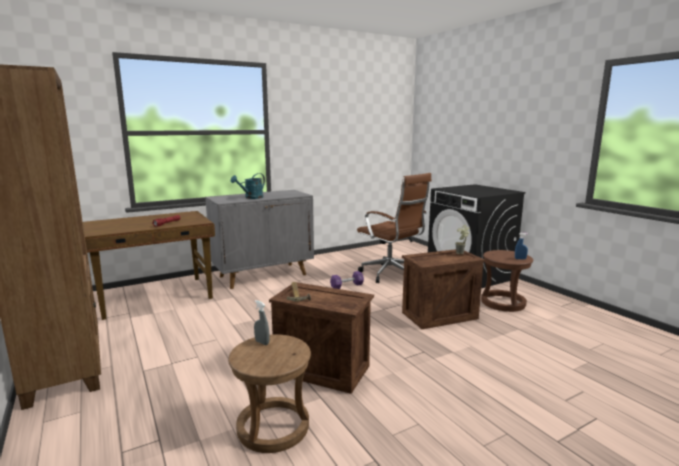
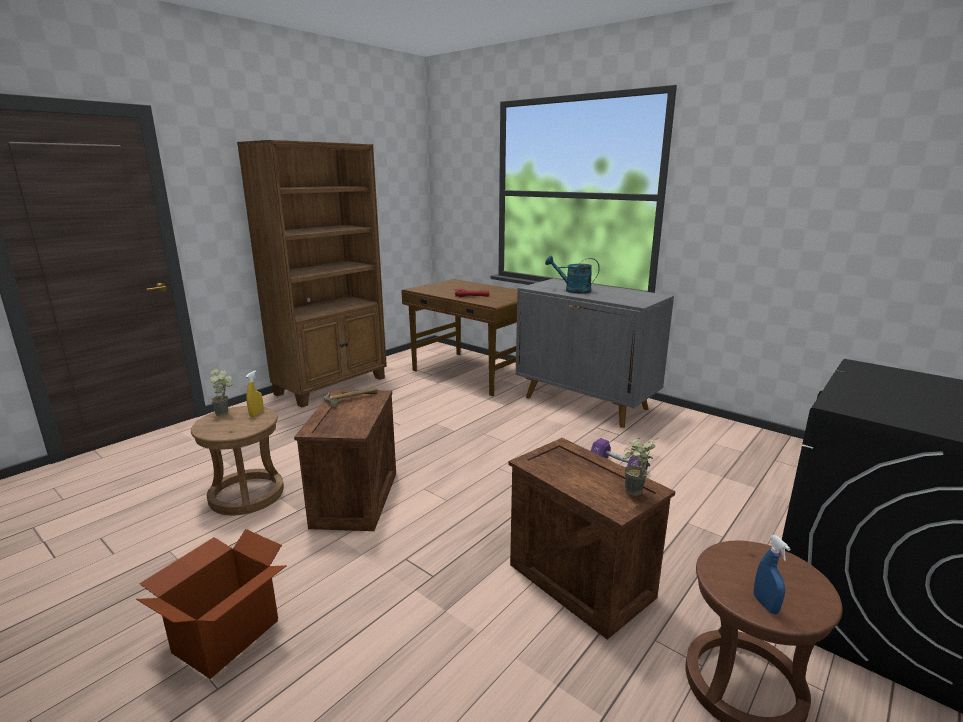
camera: 70 degrees right, 5 degrees up
(244, 357) = (226, 413): none -> potted plant
(262, 342) = (256, 413): grey spray bottle -> yellow spray bottle
(391, 274) = (721, 499): brown office chair -> none
(462, 432) = (225, 636): none -> cardboard box

